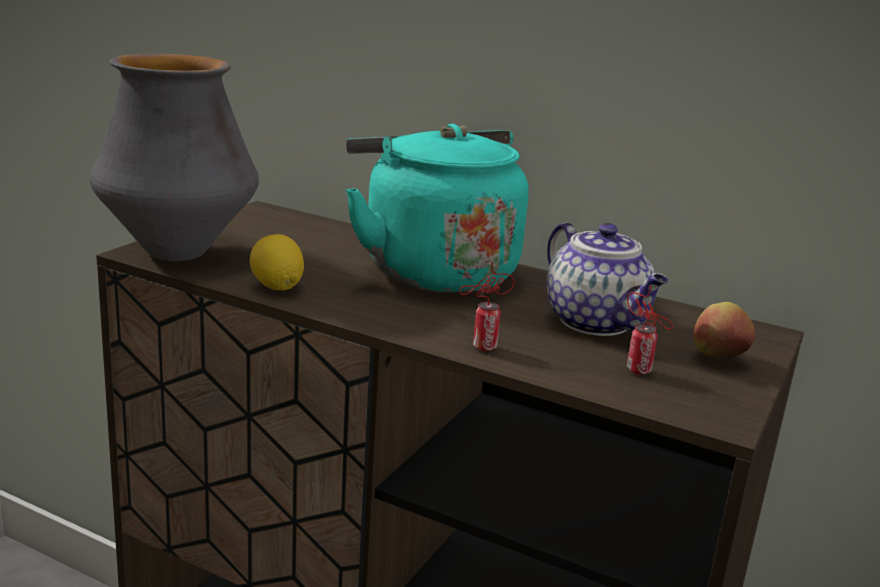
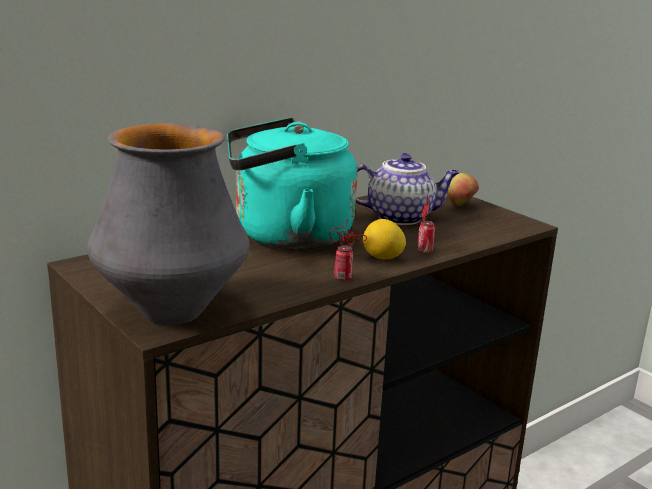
camera: 65 degrees left, 0 degrees up
(277, 287) = (286, 289): lemon -> lemon (383, 258)
(641, 372) = (471, 225): can -> can (345, 278)

